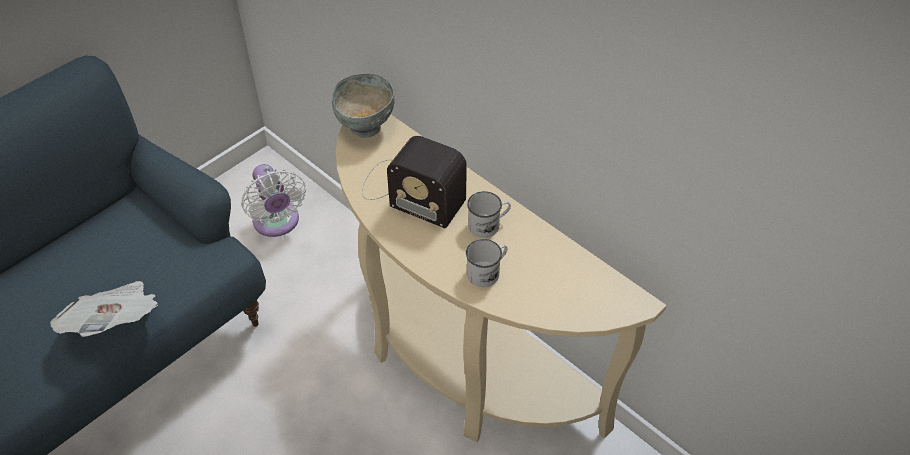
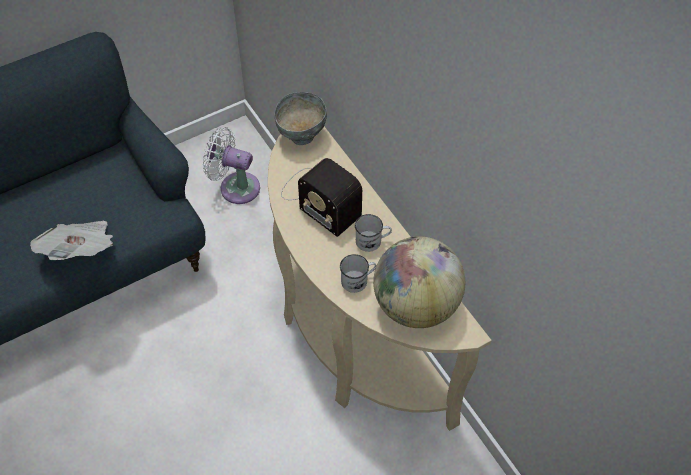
camera: 15 degrees right, 5 degrees up
(277, 223) = (235, 187): white fan -> white fan turned 120 degrees clockwise
(565, 285) = (416, 305): none -> globe

